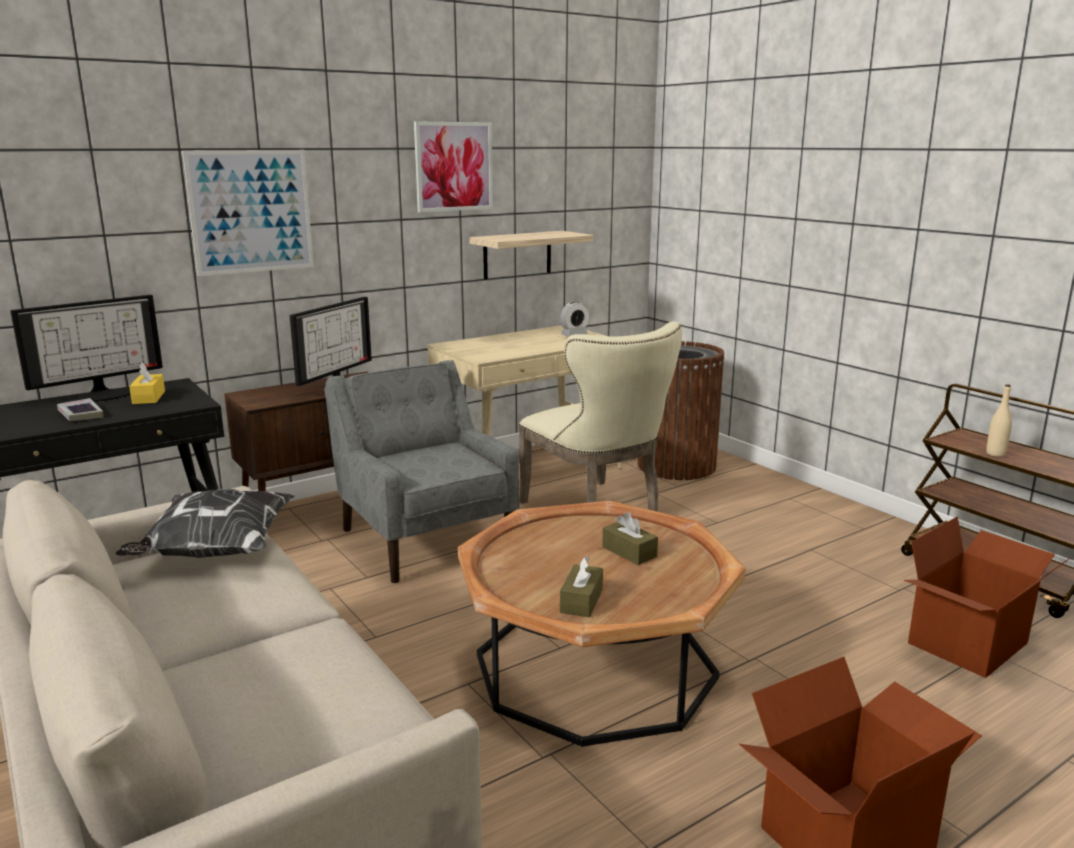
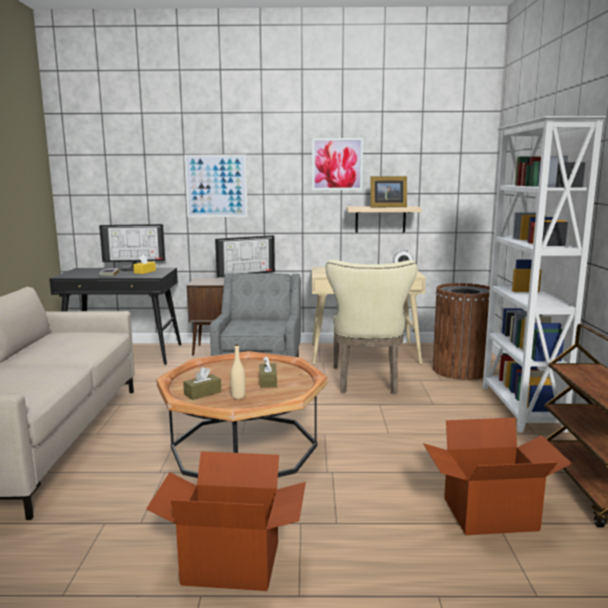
camera: 35 degrees right, 5 degrees down
(215, 552) = (90, 335): pillow -> none
(540, 235) = (386, 207): none -> picture frame
(807, 501) = (520, 408): none -> white bookcase
(995, 454) = (585, 381): beige bottle -> beige bottle (238, 396)

